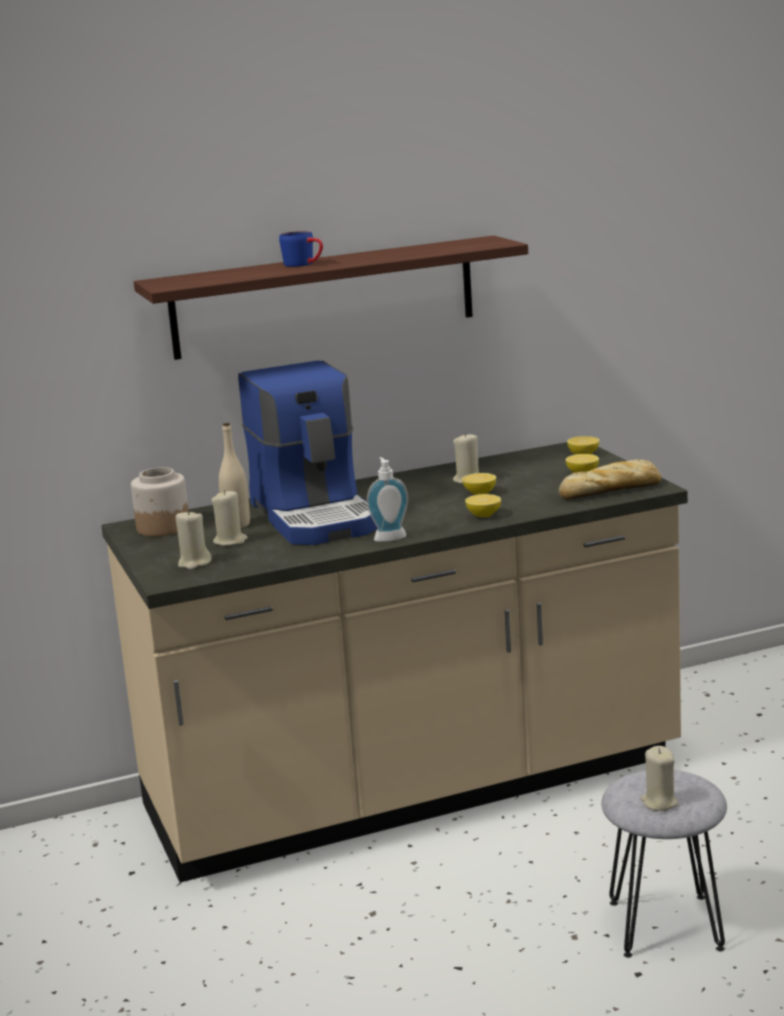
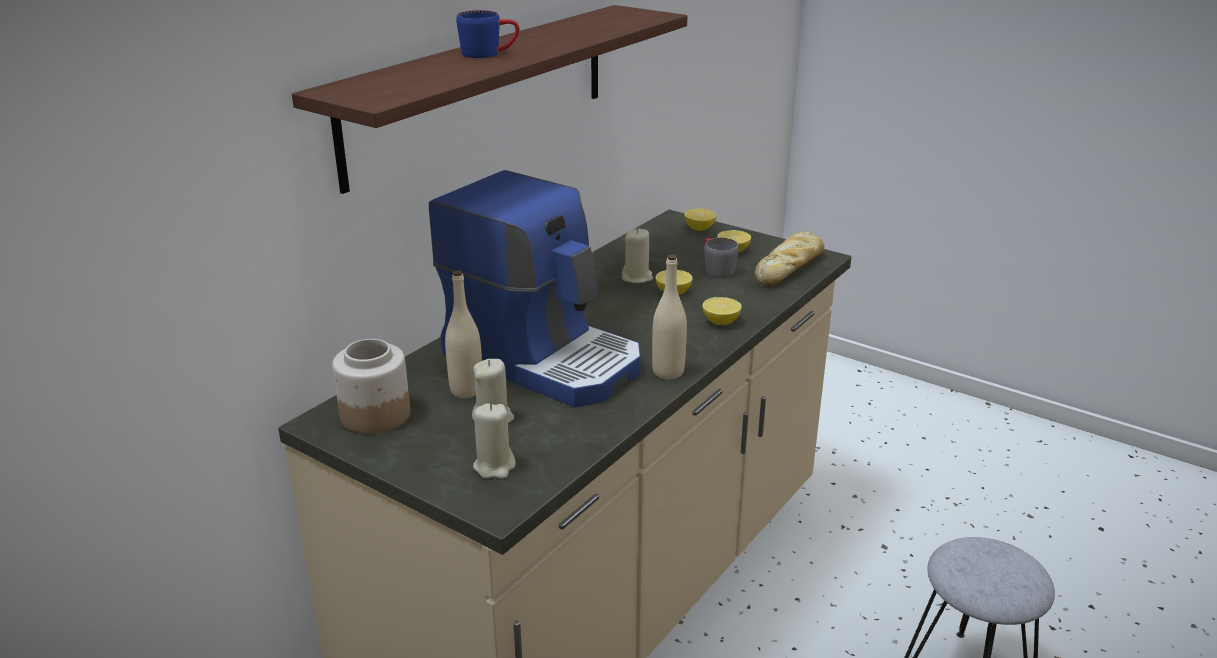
camera: 35 degrees left, 10 degrees up
(389, 537) = (668, 372): soap dispenser -> beige bottle
(544, 483) = (715, 269): none -> grey mug
(659, 802) = (1006, 584): beige candle -> none

